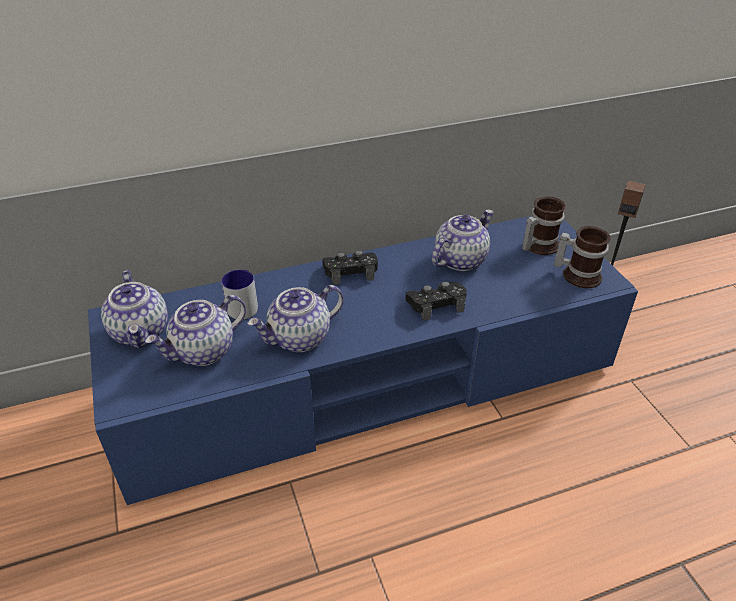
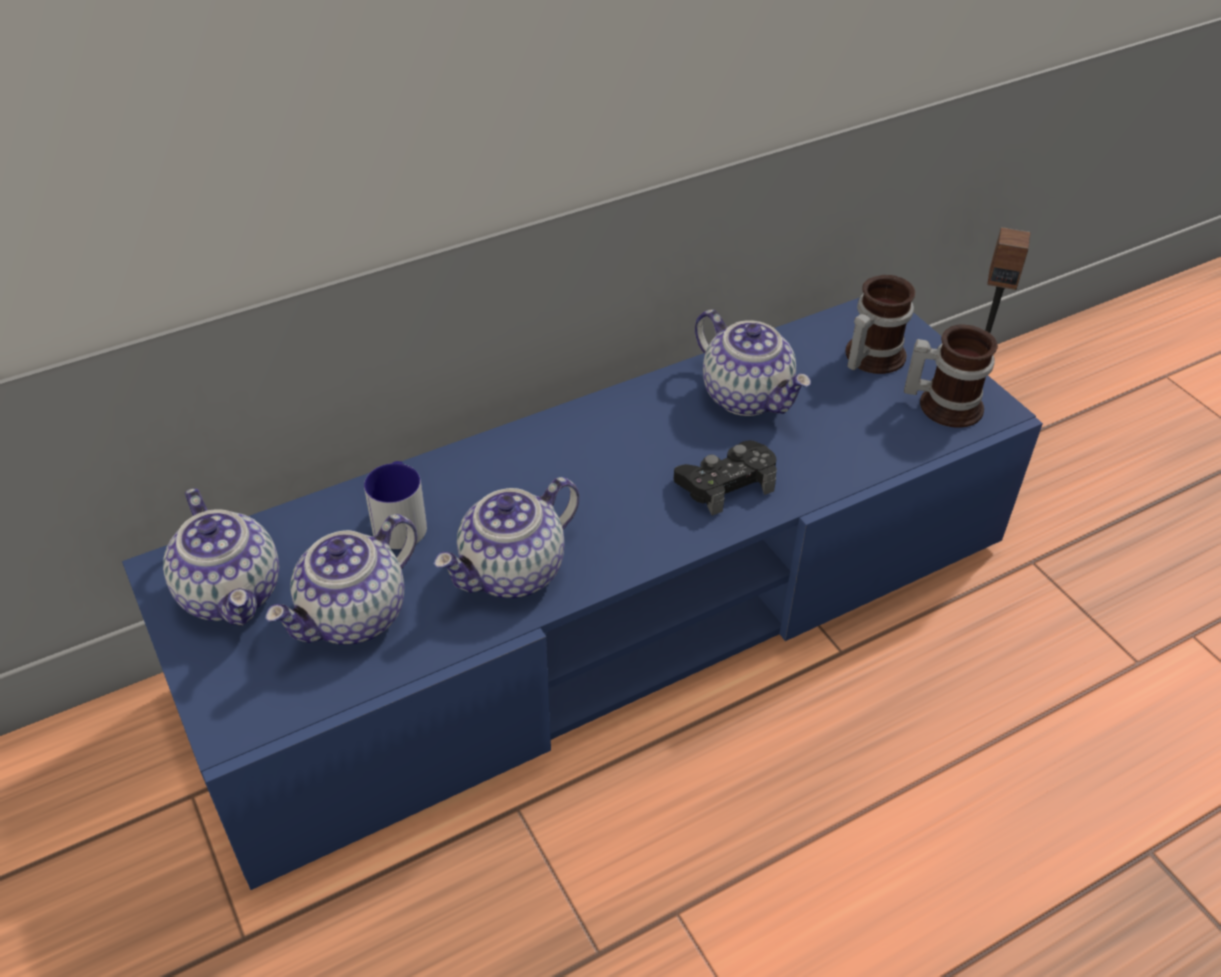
camera: 10 degrees left, 5 degrees up
(350, 272) = (569, 438): black game controller -> none
(460, 259) = (747, 396): teapot -> teapot turned 105 degrees clockwise

